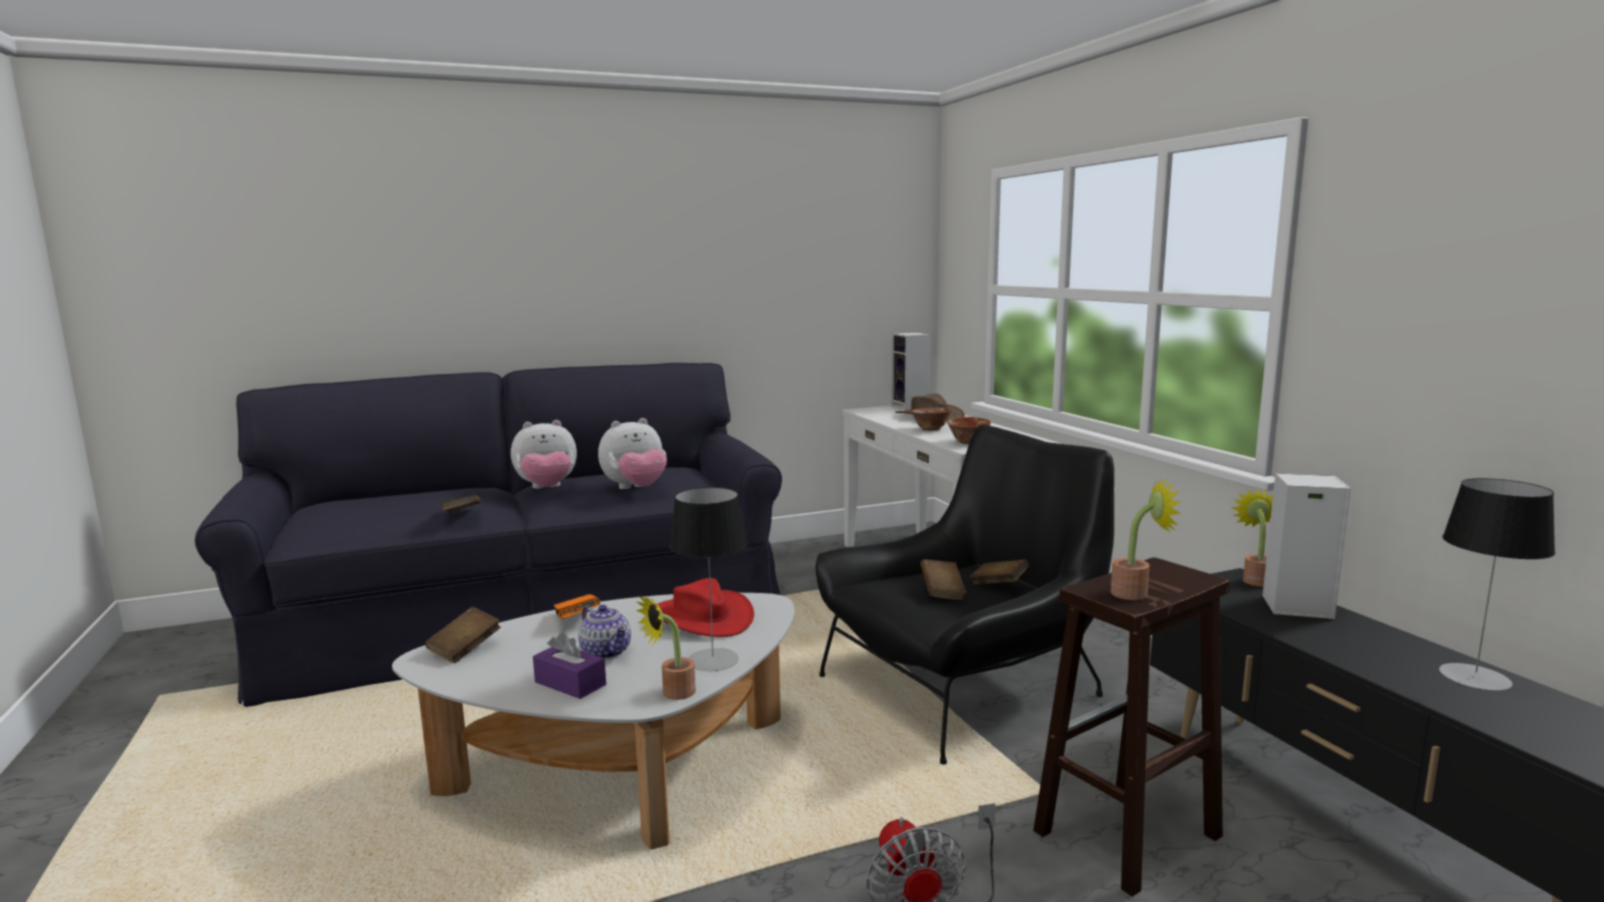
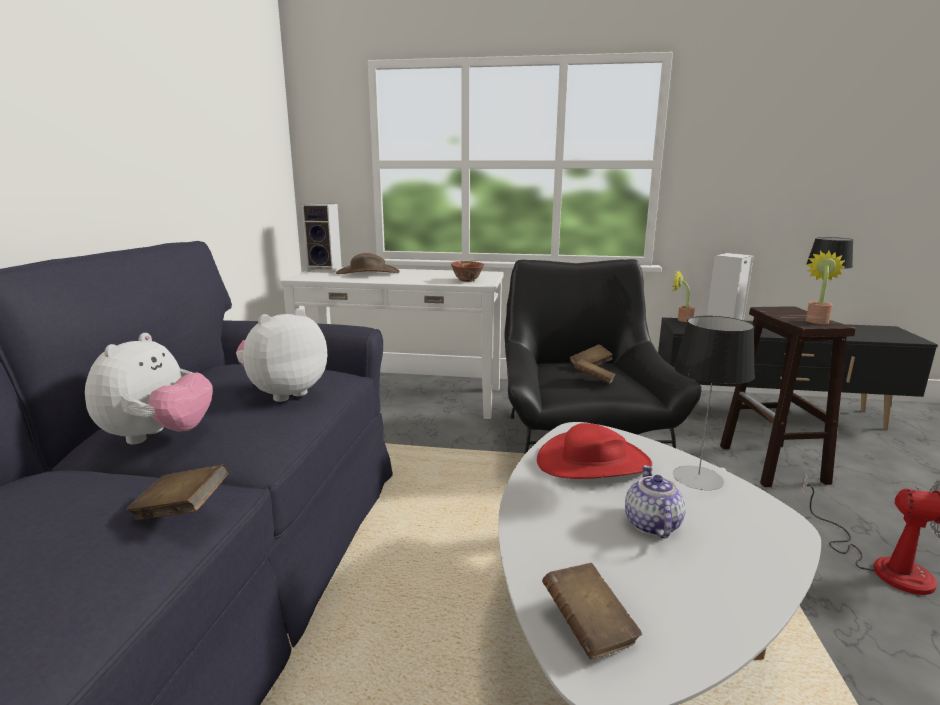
camera: 60 degrees left, 5 degrees up
(570, 683) = (729, 561): purple tissue box -> none
(577, 620) = (548, 526): orange book -> none
(606, 651) = (651, 525): teapot -> teapot turned 75 degrees counterclockwise
(636, 489) = (284, 393): plush toy -> plush toy turned 135 degrees counterclockwise
(672, 694) = (768, 510): potted plant -> none
(930, 429) = (409, 279): bowl -> none

